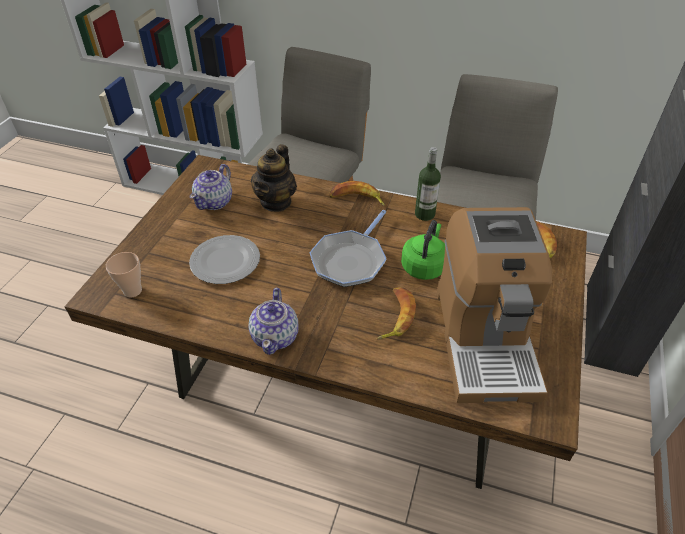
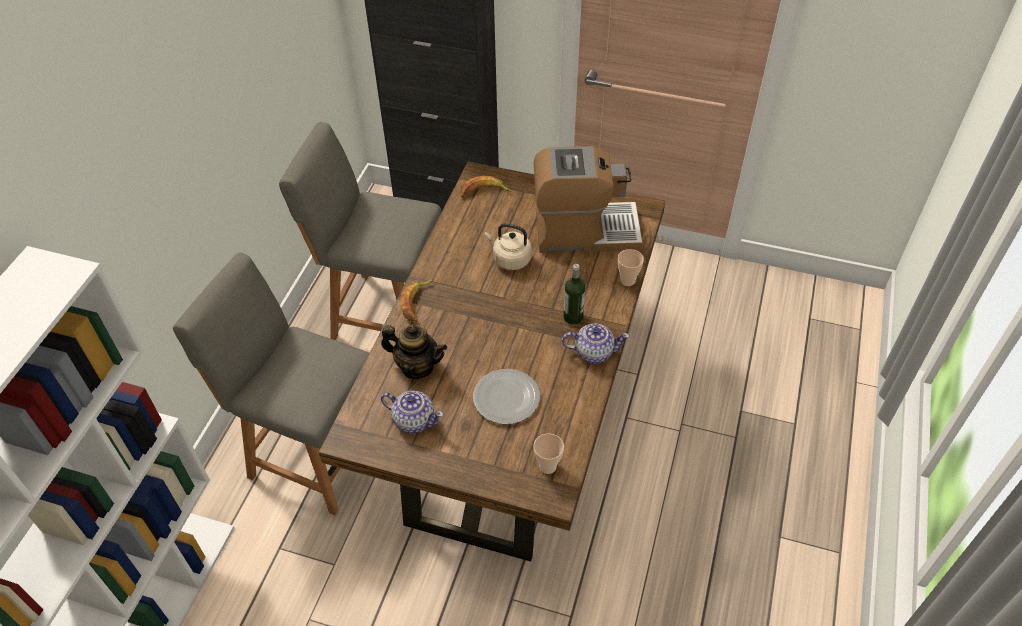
camera: 90 degrees left, 5 degrees up
(350, 260) = (503, 307): frying pan -> none
(395, 316) = (566, 279): banana -> none
(395, 381) = (627, 280): none -> cup
(424, 214) = (442, 255): bottle -> bottle (573, 317)
(424, 266) = (510, 259): green kettle -> beige kettle

